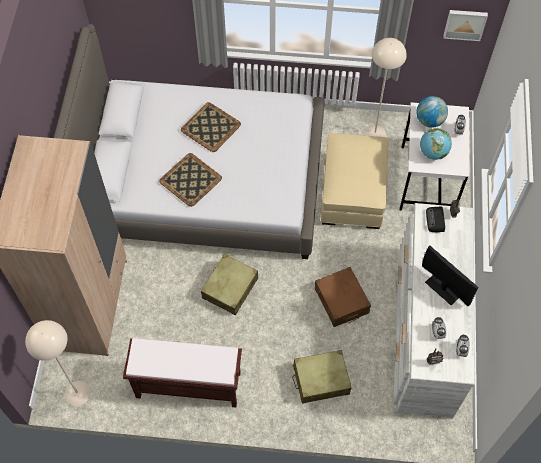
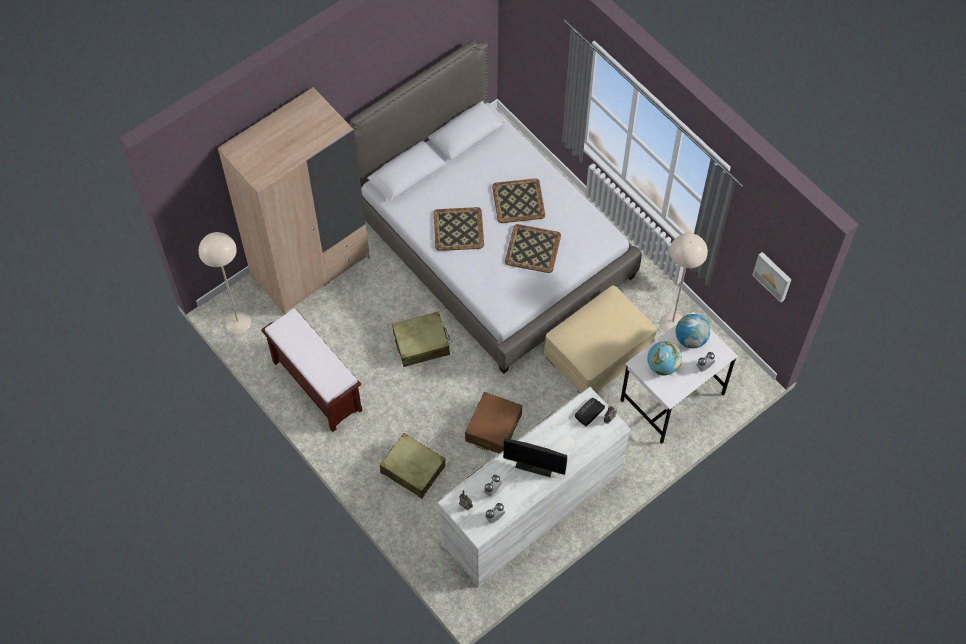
camera: 45 degrees right, 0 degrees up
(256, 150) = (532, 248): none -> tray
(443, 289) = (534, 465): monitor -> monitor turned 105 degrees clockwise

